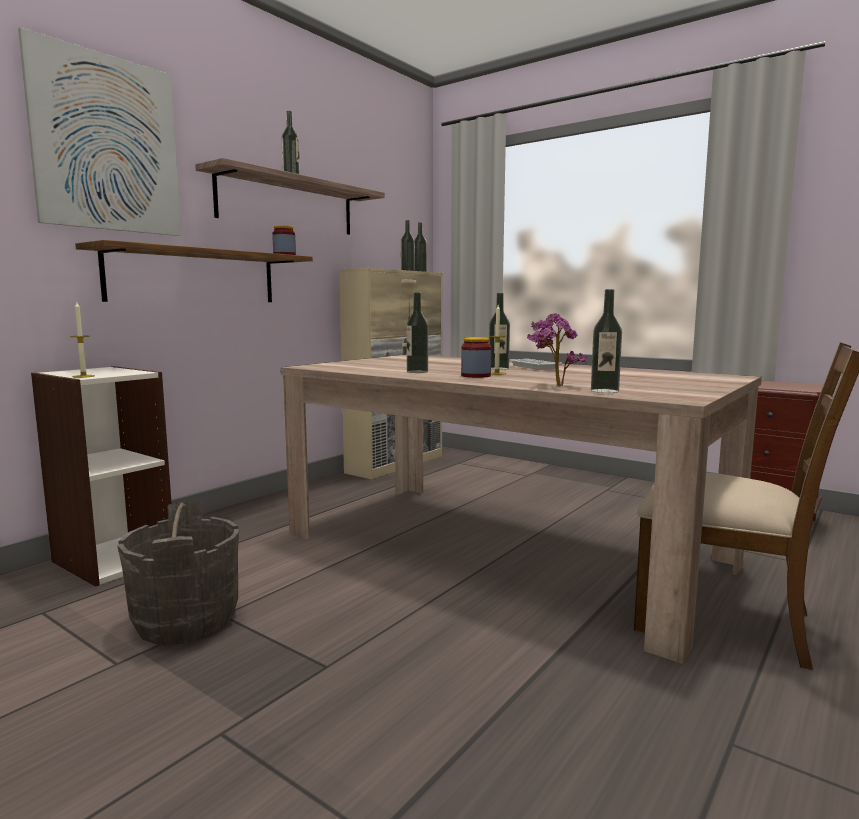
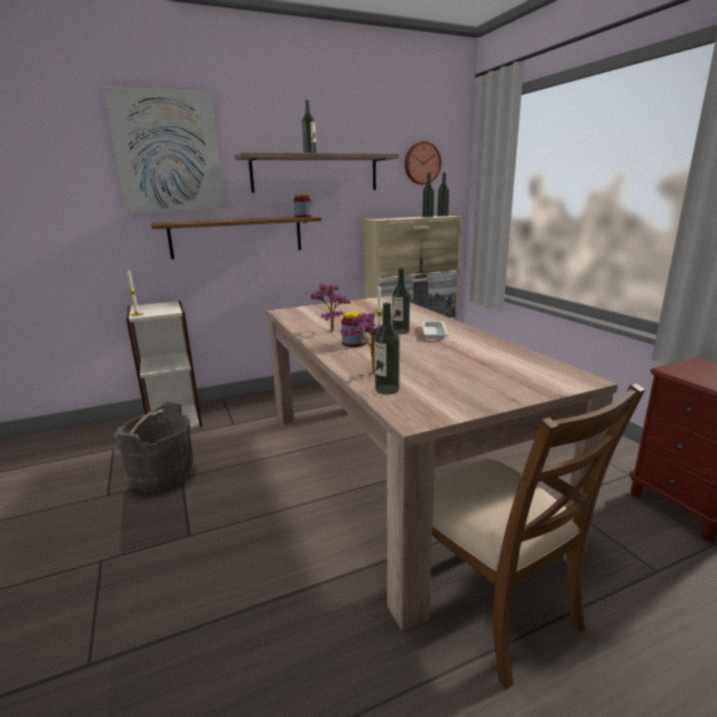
camera: 30 degrees right, 10 degrees up
(391, 211) = (421, 163): none -> wall clock
(417, 372) = (330, 330): bottle -> potted plant

